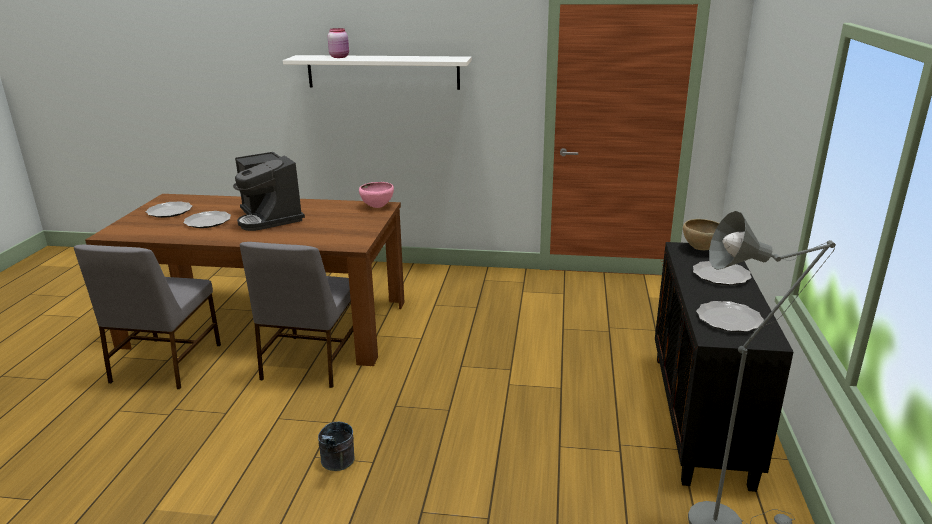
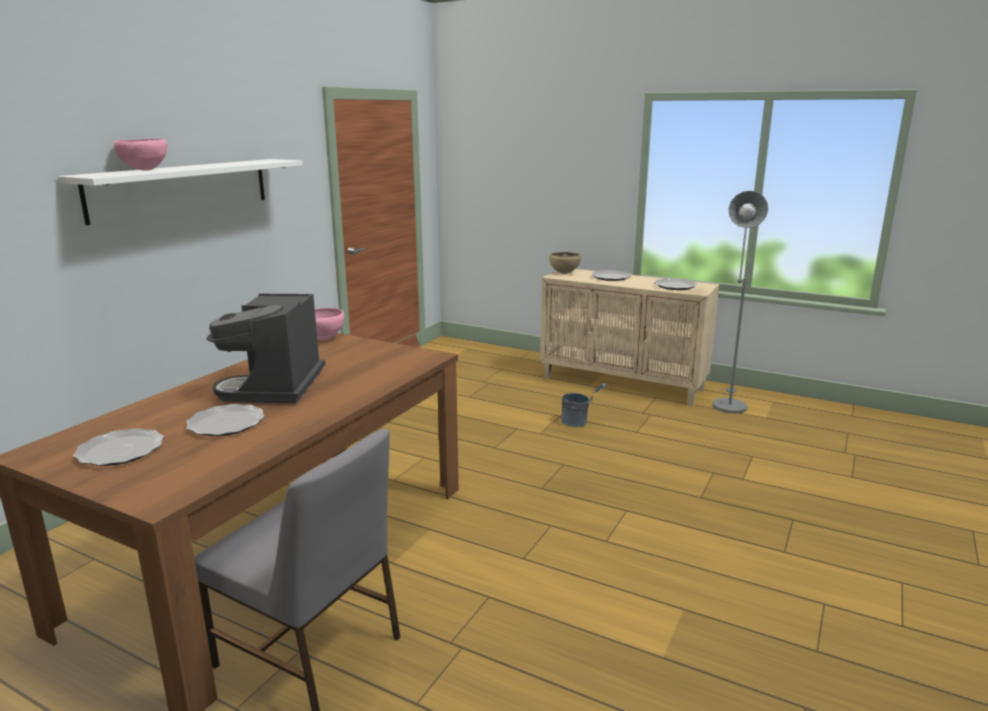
camera: 70 degrees left, 5 degrees down
(270, 218) = (275, 387): coffee machine -> coffee machine turned 105 degrees clockwise
(310, 362) = (416, 527): grey chair -> none
(337, 464) = (623, 529): grey bucket -> grey bucket (579, 422)
(340, 57) = (145, 170): pink jar -> pink bowl
(701, 417) = (623, 383): black cabinet -> beige cabinet

